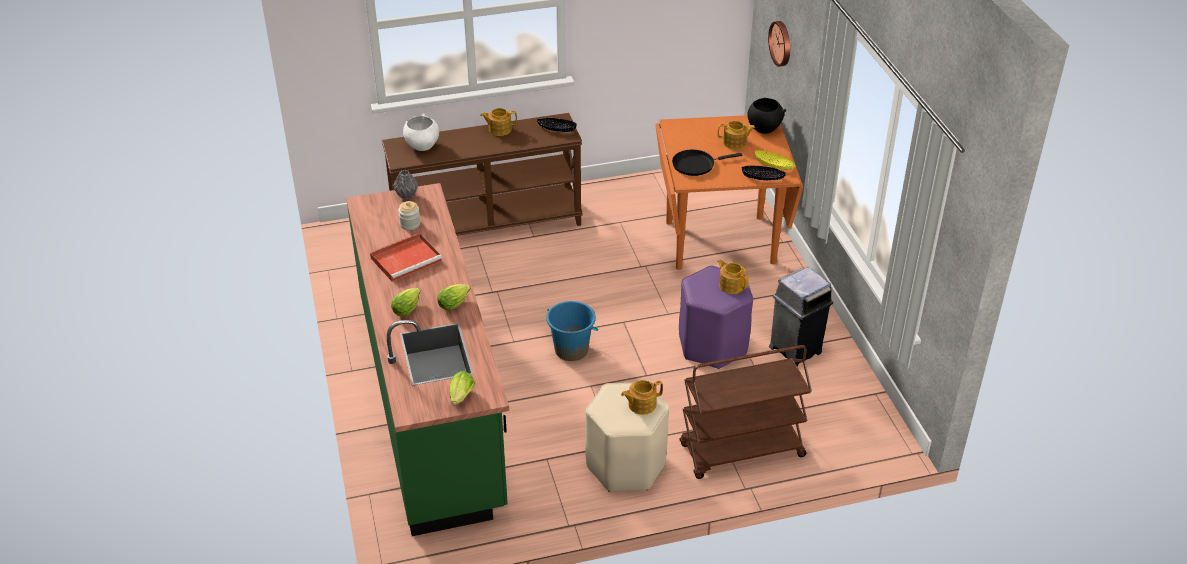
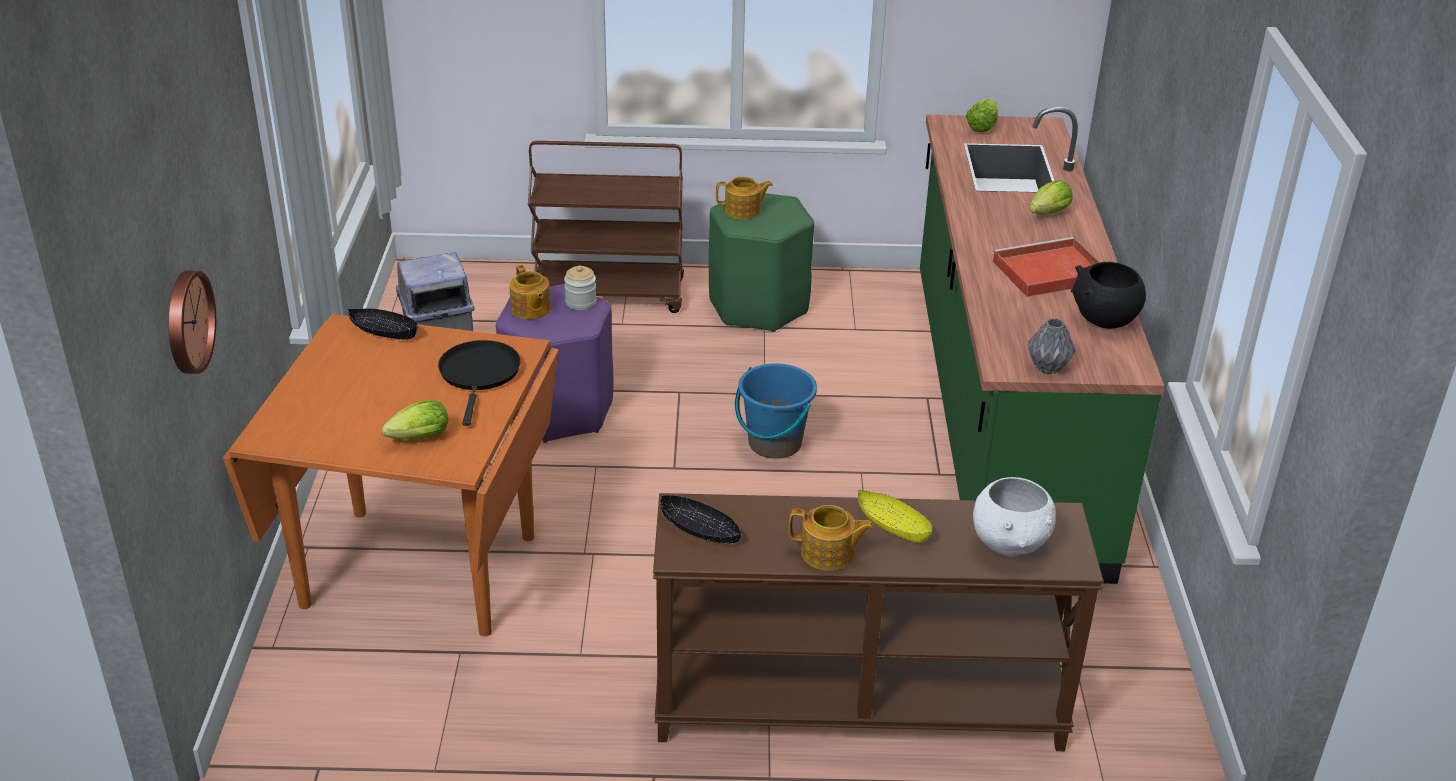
camera: 165 degrees left, 5 degrees down
(410, 224) = (1042, 320): jar -> jar (581, 302)
(455, 303) = (977, 210): lettuce -> lettuce (416, 439)
(626, 465) = (758, 307): beige stool -> green stool
(696, 164) = (479, 374): black frying pan -> black frying pan turned 90 degrees counterclockwise
(735, 143) = (370, 402): teapot -> none
(764, 128) = (285, 421): black bowl -> black bowl (1104, 320)
(774, 165) = (342, 349): yellow bowl -> yellow bowl (892, 525)

